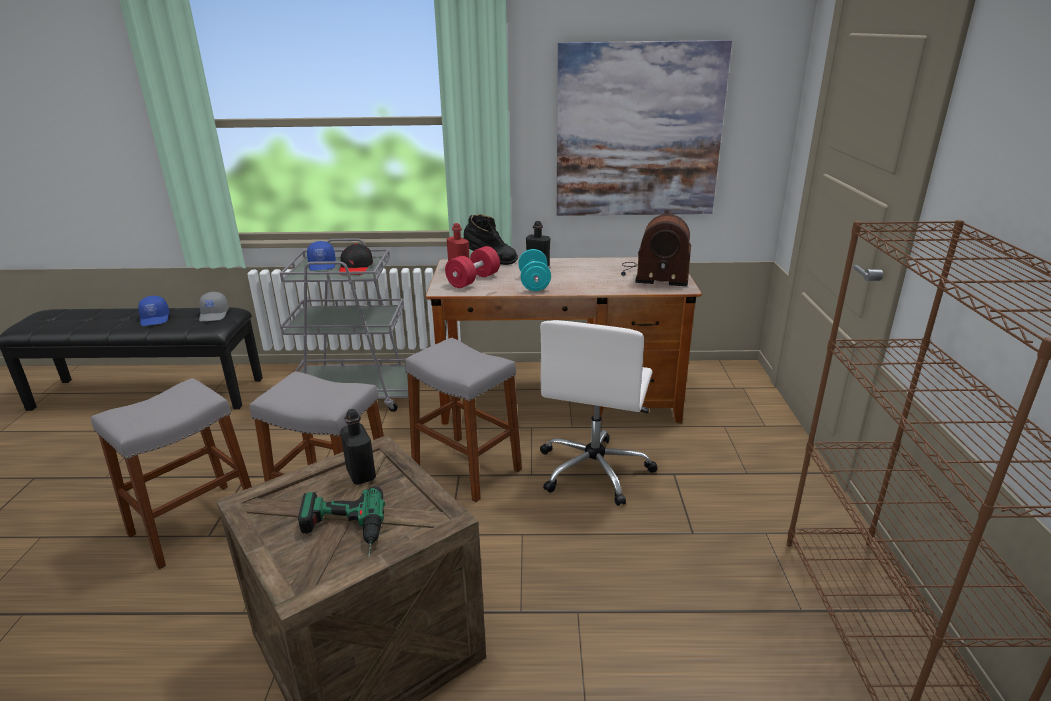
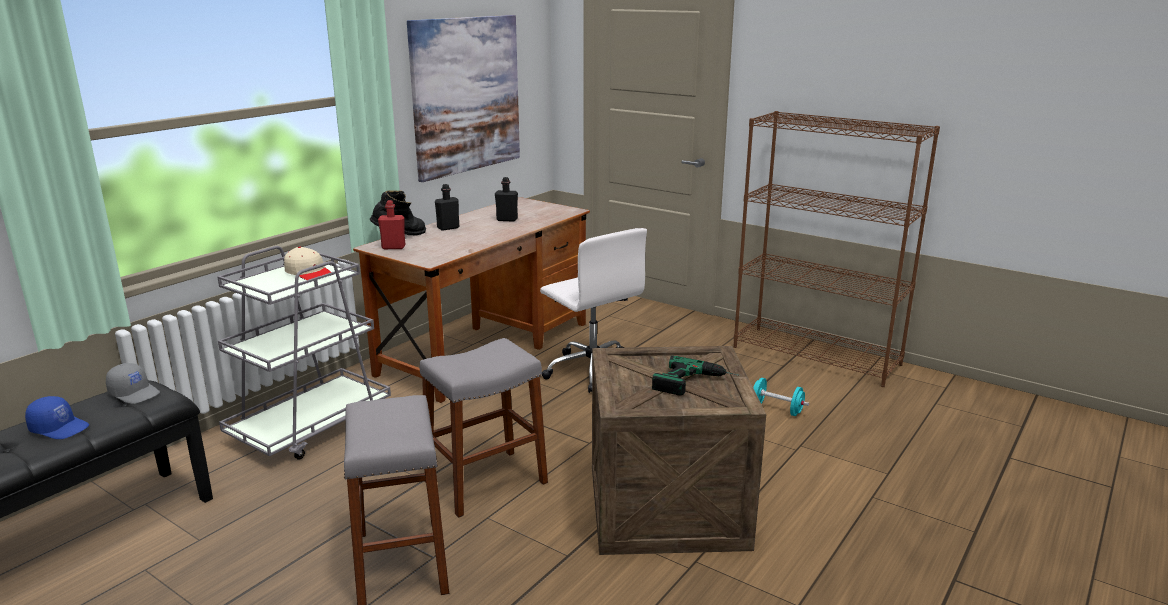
camera: 55 degrees left, 5 degrees down
(322, 265) = (266, 282): blue cap -> none
(356, 268) = (309, 273): black cap -> beige cap
(361, 474) = (633, 366): black bottle -> black bottle (507, 219)
(466, 468) = (518, 412): grey stool -> none
(473, 280) = (431, 249): red dumbbell -> none
(534, 283) = (480, 237): turquoise dumbbell -> turquoise dumbbell (777, 409)
(654, 275) = (537, 209): radio -> none

